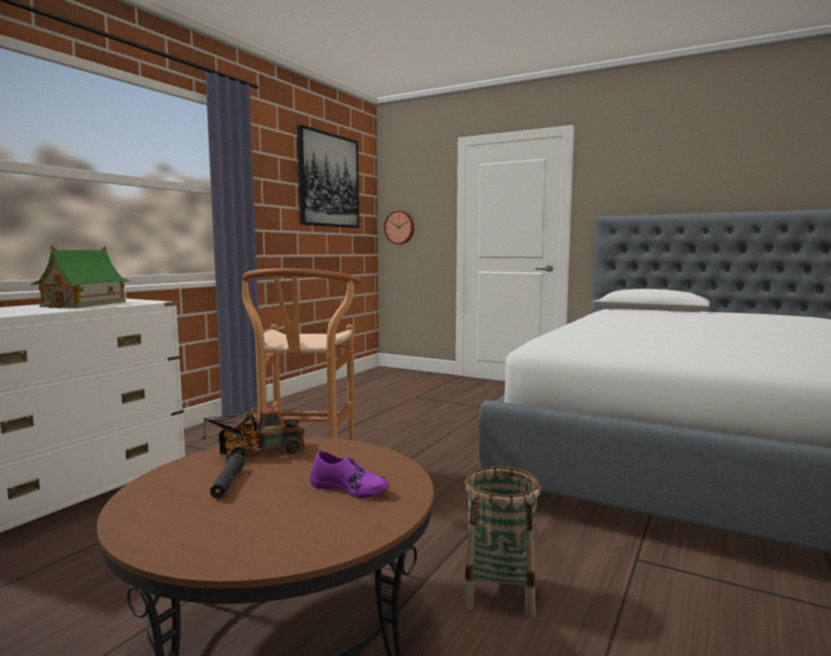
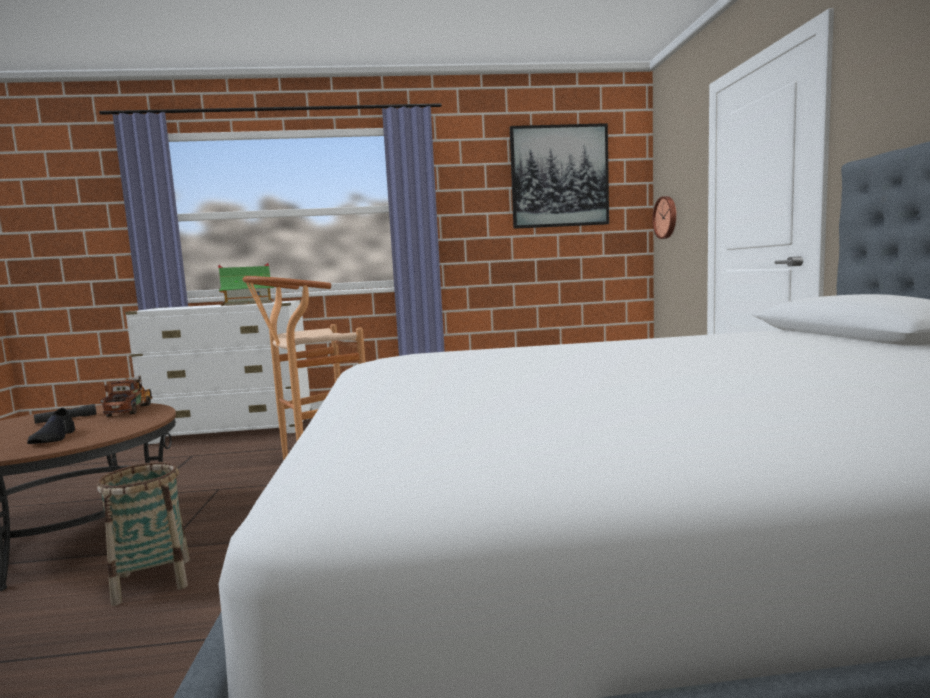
camera: 55 degrees right, 0 degrees up
(255, 452) = (131, 409): toy truck -> toy truck turned 45 degrees clockwise
(350, 489) = (53, 438): purple shoe -> black shoe

